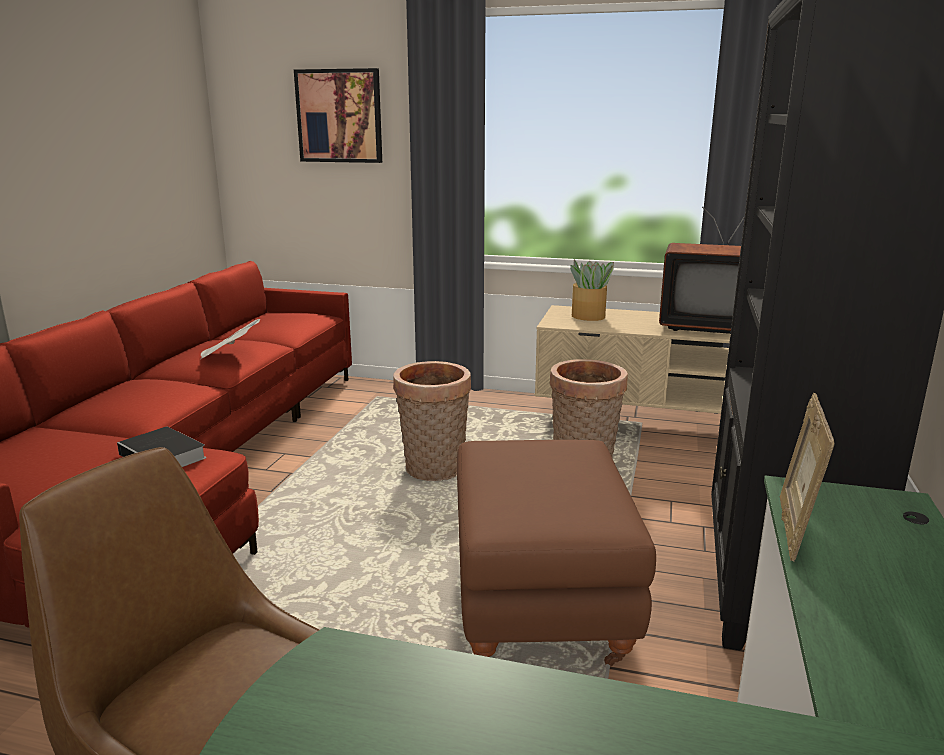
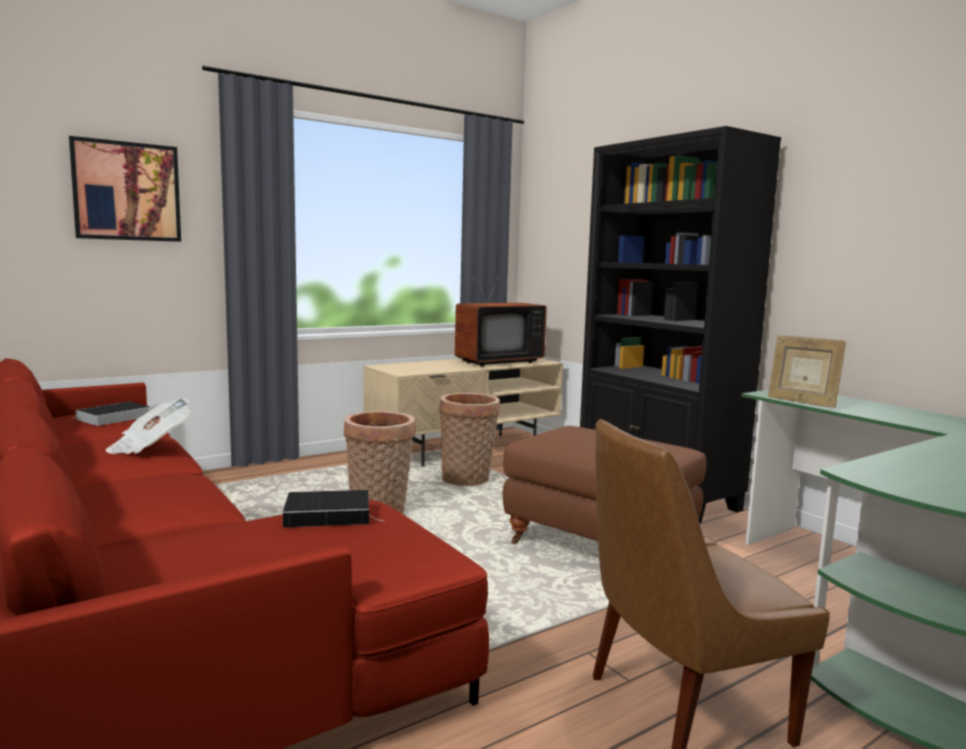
camera: 50 degrees left, 10 degrees down
(284, 322) = (112, 418): none -> book
(588, 316) = (410, 367): potted plant -> none

